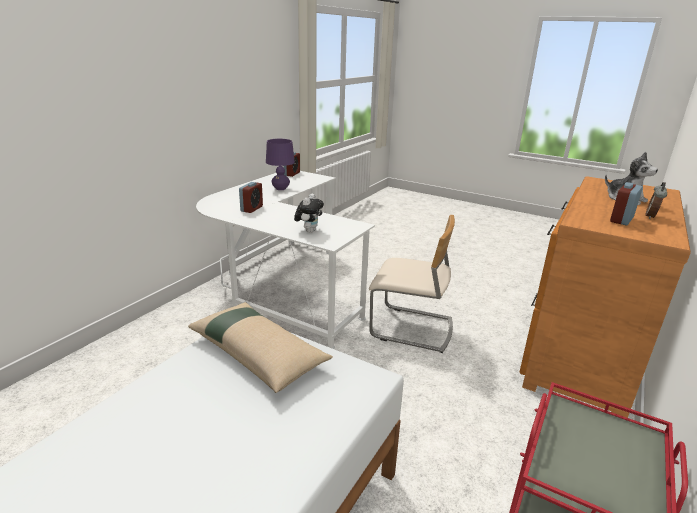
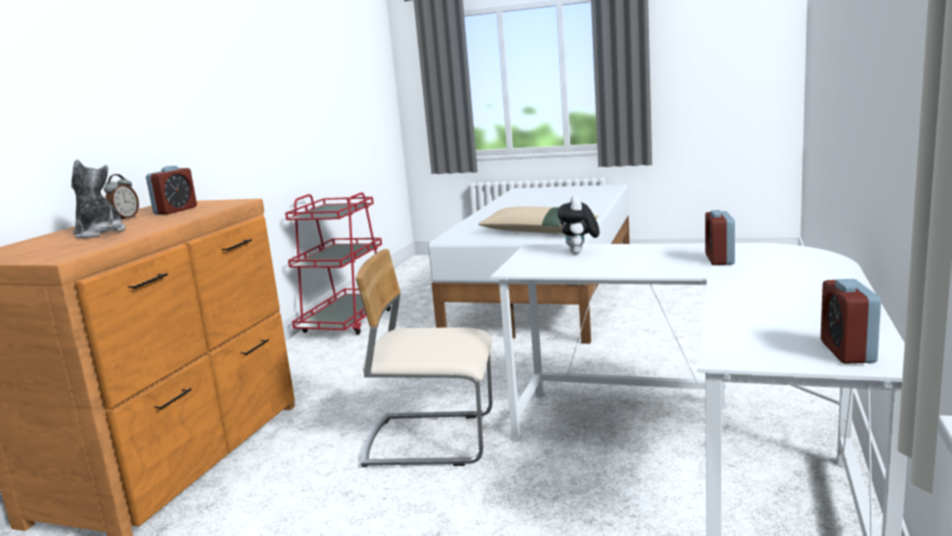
camera: 170 degrees right, 10 degrees down
(281, 188) = (761, 301): purple table lamp -> none

